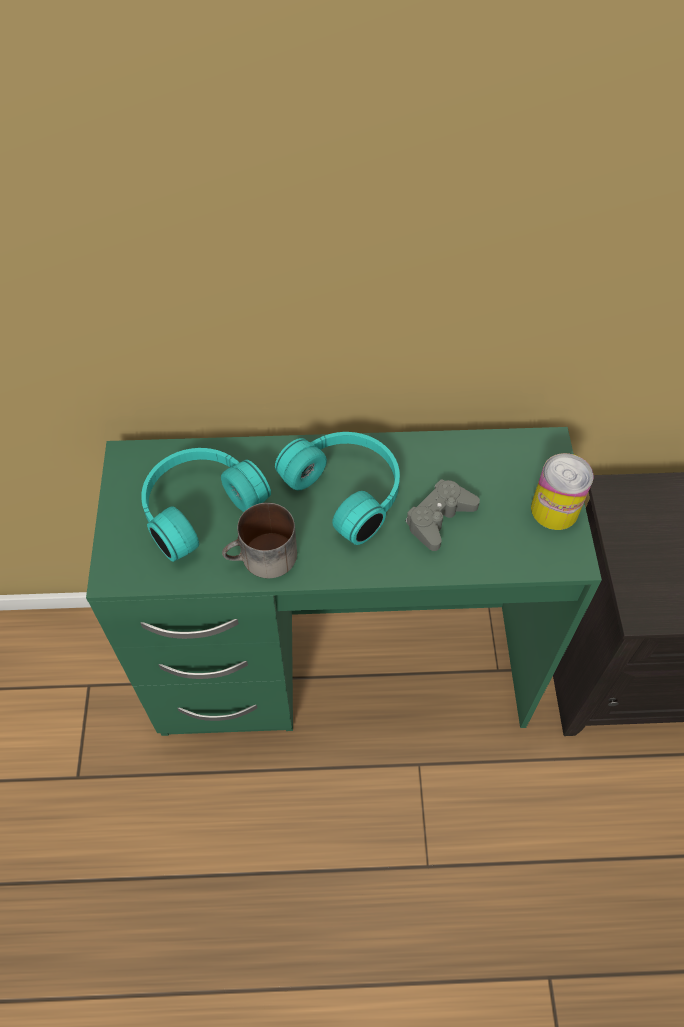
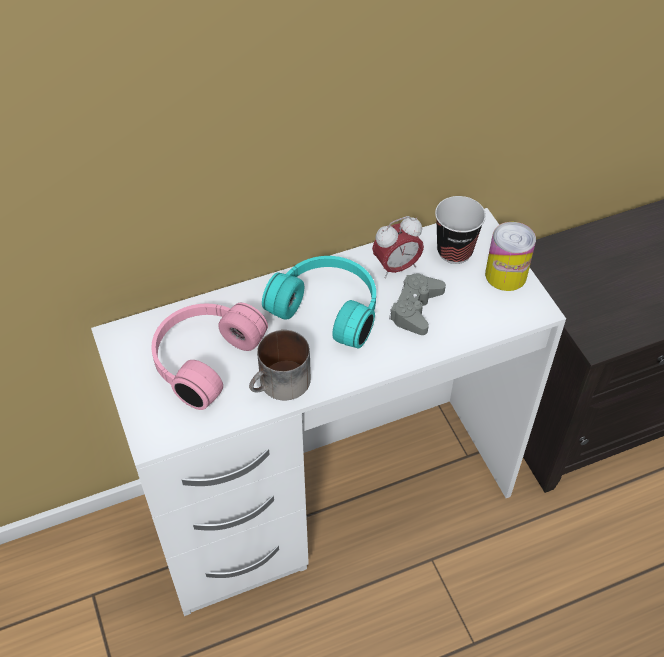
camera: 20 degrees left, 5 degrees down
(198, 506) = (202, 358): turquoise headphones -> pink headphones
(342, 668) = (330, 499): green desk -> white desk
(438, 466) = (396, 267): none -> alarm clock
(509, 466) = (454, 251): none -> cup

